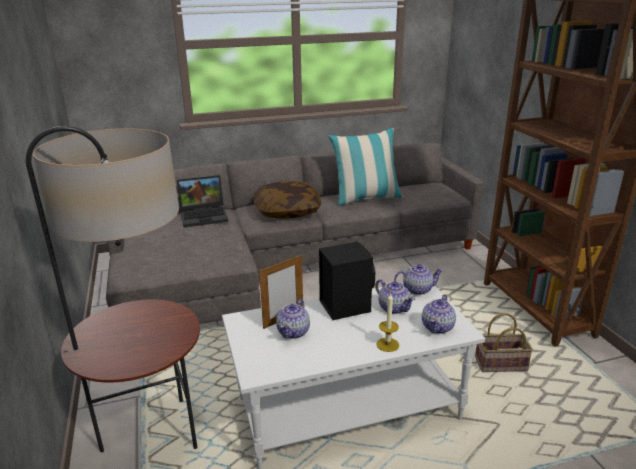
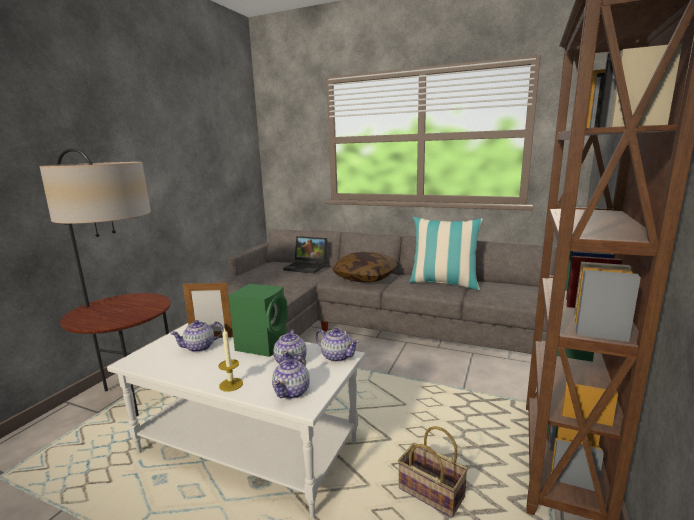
camera: 40 degrees right, 10 degrees down
(345, 305) = (263, 345): black speaker -> green speaker
(438, 327) = (292, 391): teapot -> teapot turned 45 degrees counterclockwise

